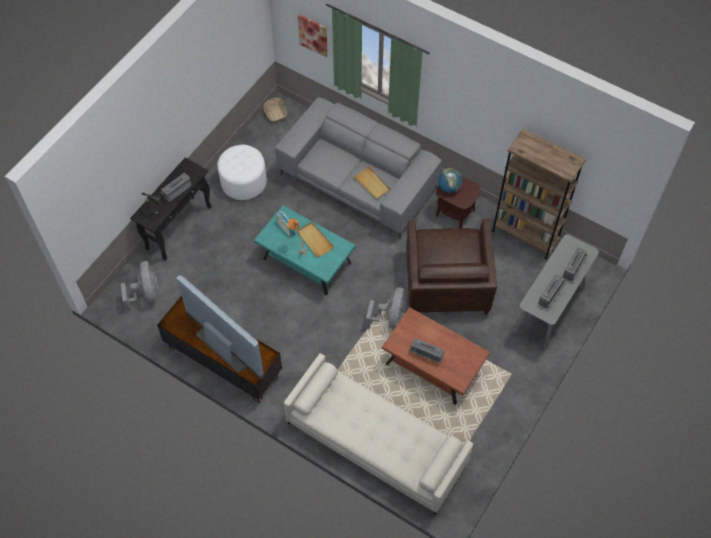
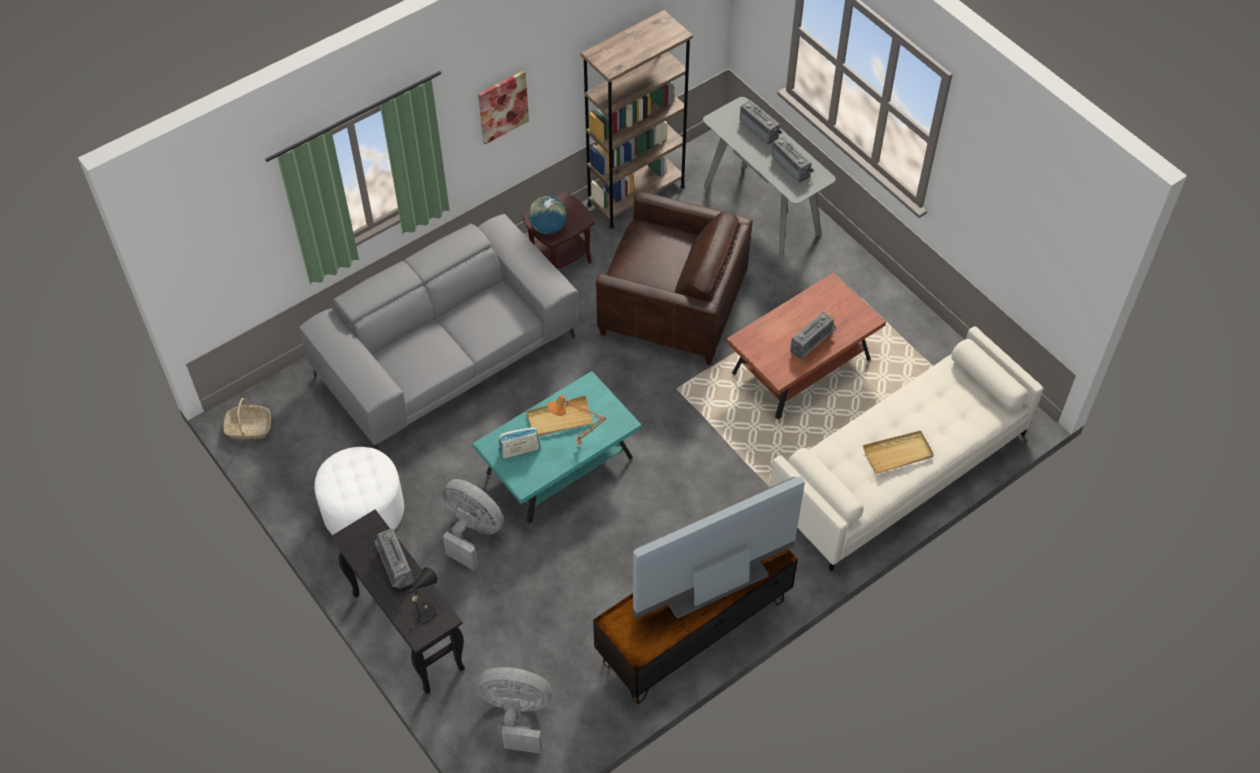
camera: 70 degrees left, 5 degrees down
(313, 35) = (243, 245): picture -> picture (503, 106)
(372, 184) = (492, 317): beige tray -> beige tray (898, 453)
(390, 318) = (703, 391): grey fan -> grey fan (472, 532)

